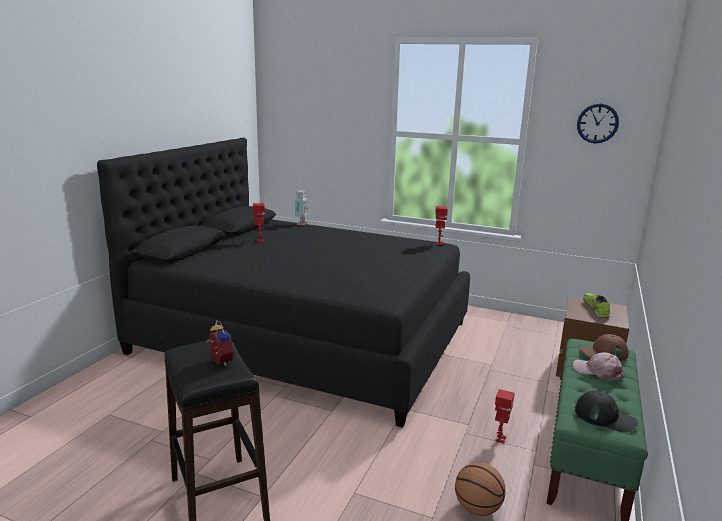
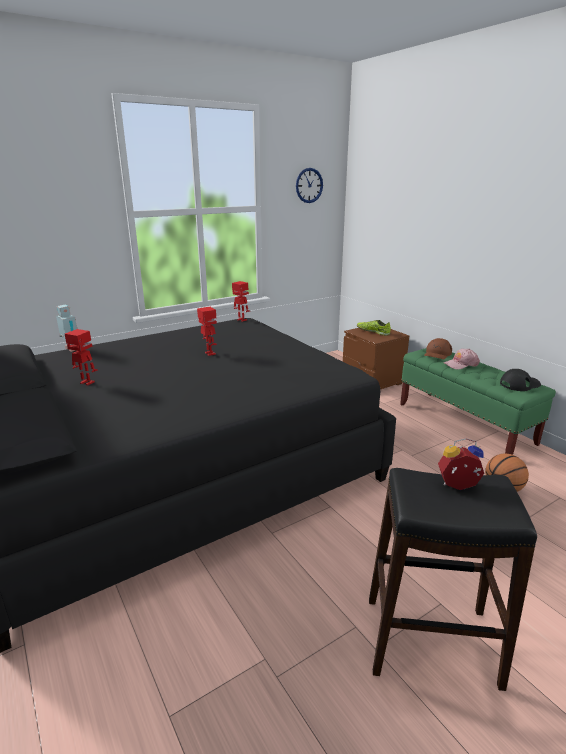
camera: 55 degrees left, 5 degrees up
(500, 439) = (428, 445): toy robot -> toy robot (209, 353)

